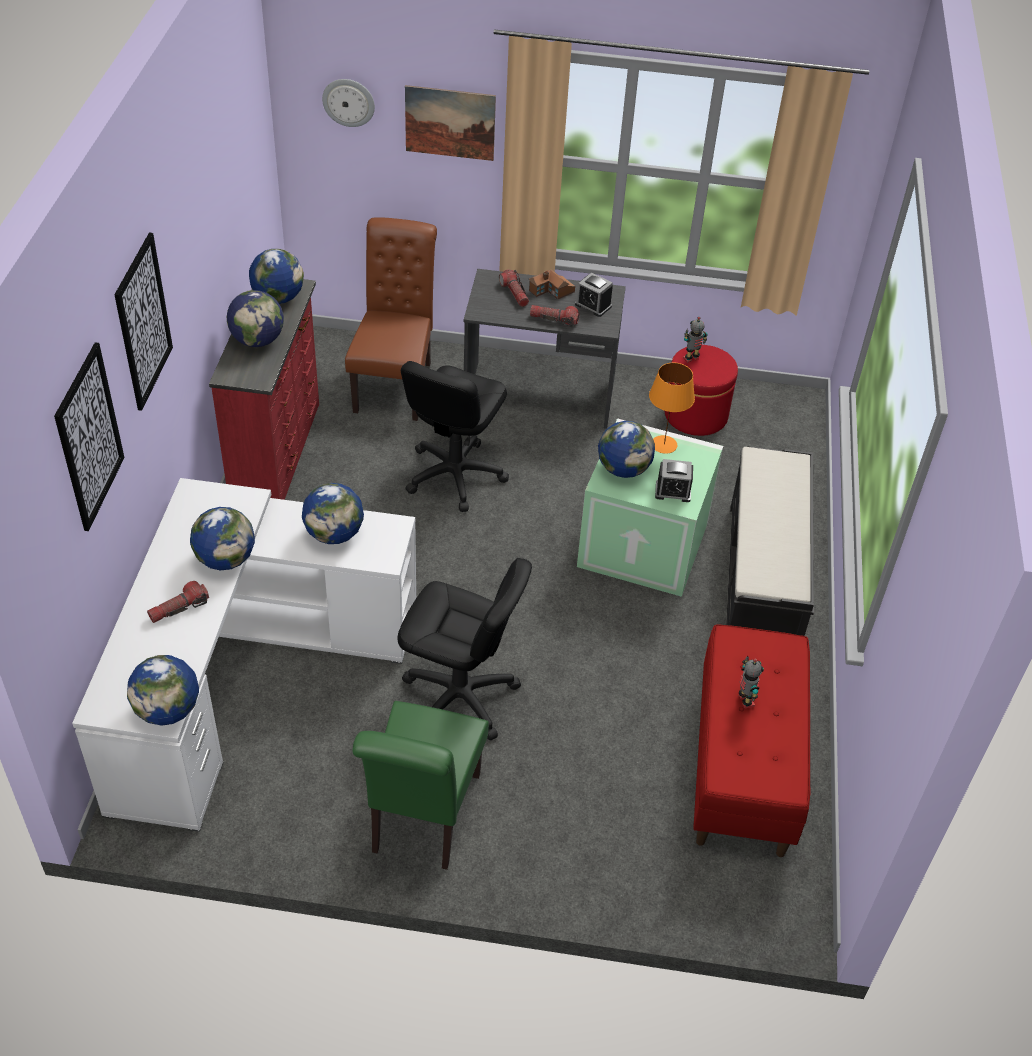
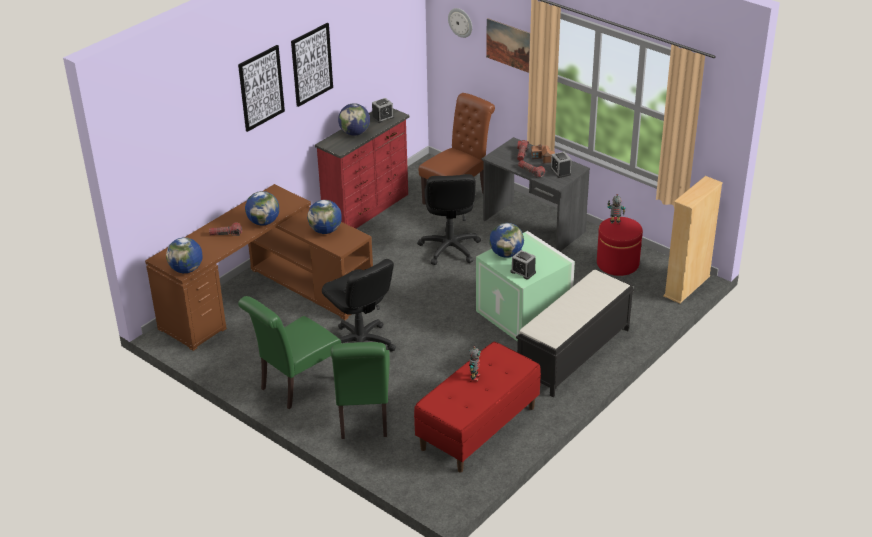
camera: 35 degrees right, 10 degrees down
(89, 437) = (199, 126): picture -> picture (311, 64)
(243, 673) = (266, 297): white desk -> brown desk
(278, 298) = (382, 117): globe -> alarm clock
(454, 475) = (449, 248): black office chair -> black office chair turned 60 degrees counterclockwise
(572, 829) = (363, 418): none -> green chair
(663, 444) = (541, 250): orange table lamp -> none
(807, 418) = (687, 286): none -> beige bookcase

